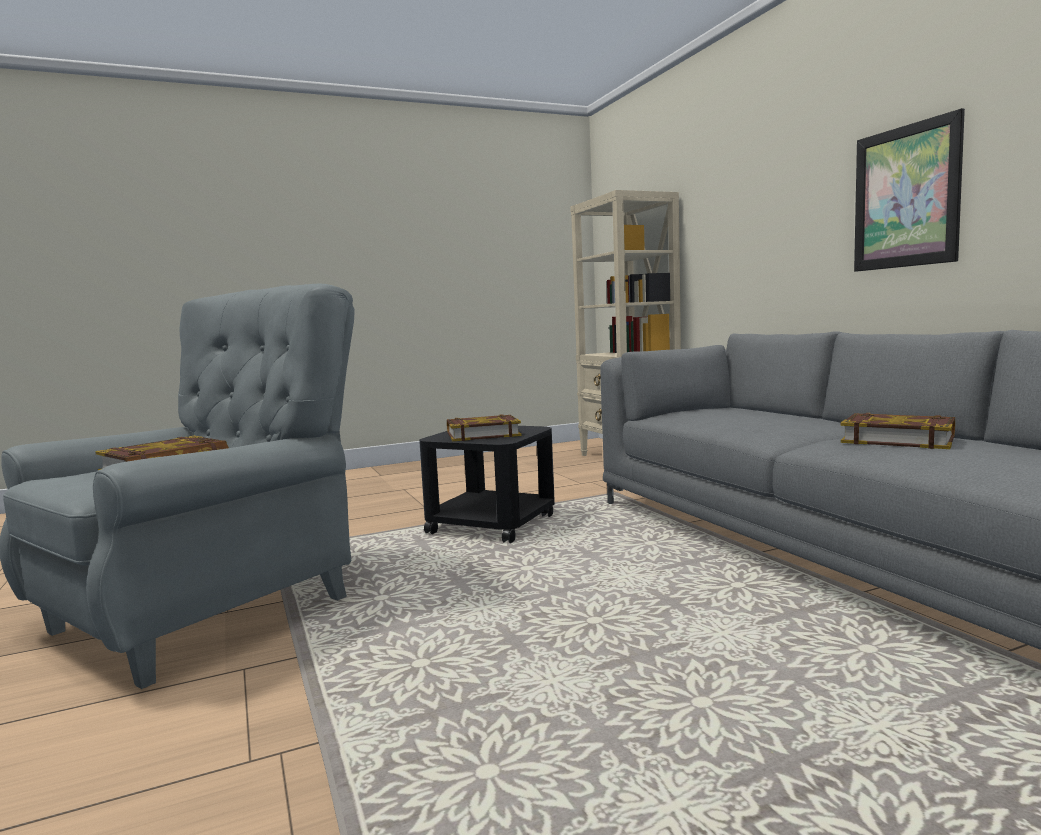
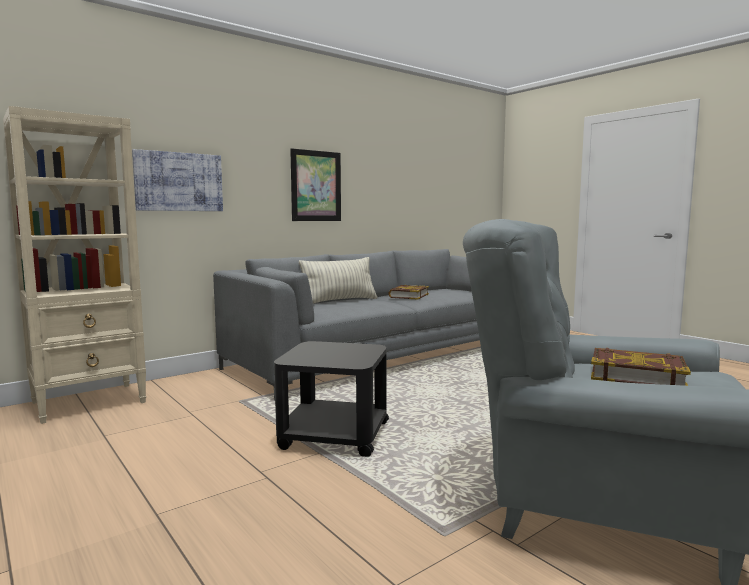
camera: 105 degrees left, 0 degrees up
(483, 434) = (339, 353): book -> none
(725, 235) = (179, 182): none -> picture
(800, 418) = (339, 301): none -> pillow

